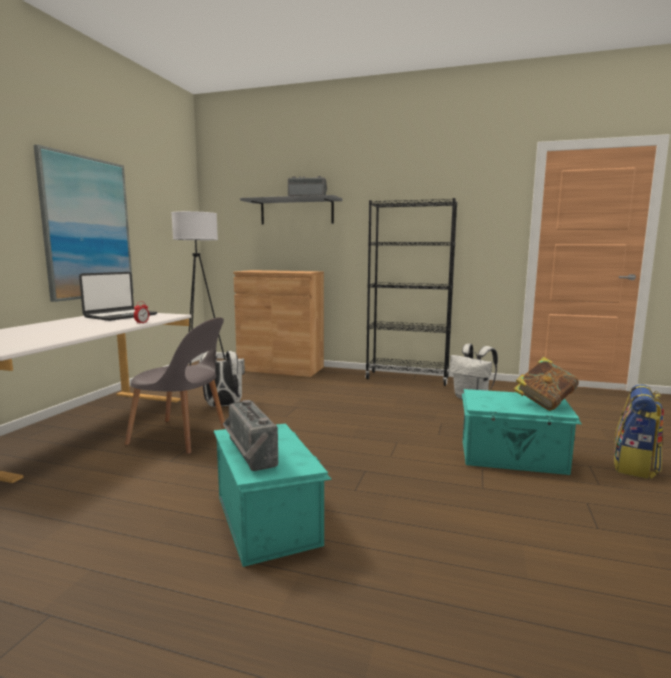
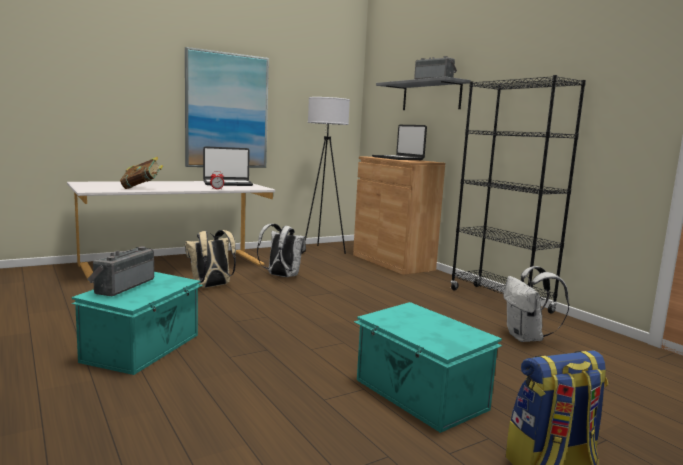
camera: 40 degrees right, 0 degrees up
(181, 436) = (211, 286): grey chair -> beige backpack
(274, 271) = (398, 158): none -> laptop
(544, 403) = (452, 337): book -> book (142, 188)

